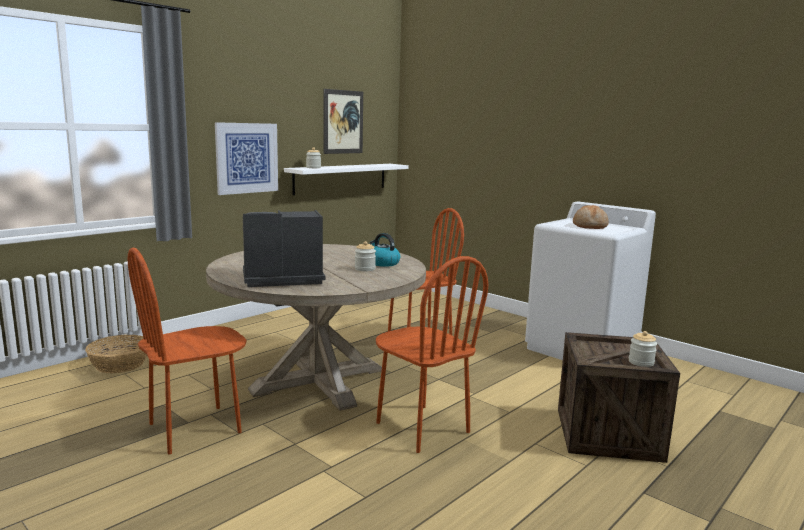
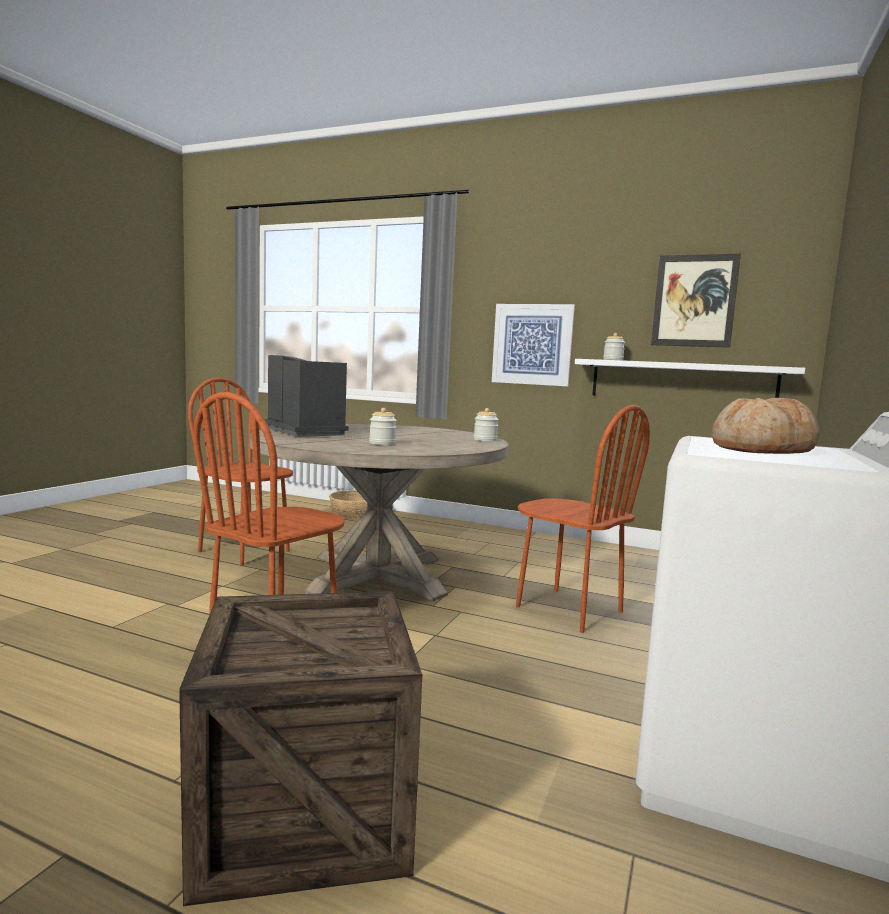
camera: 70 degrees right, 5 degrees down
(383, 263) = (421, 446): kettle -> none
(641, 362) = (266, 660): jar -> jar (485, 440)

